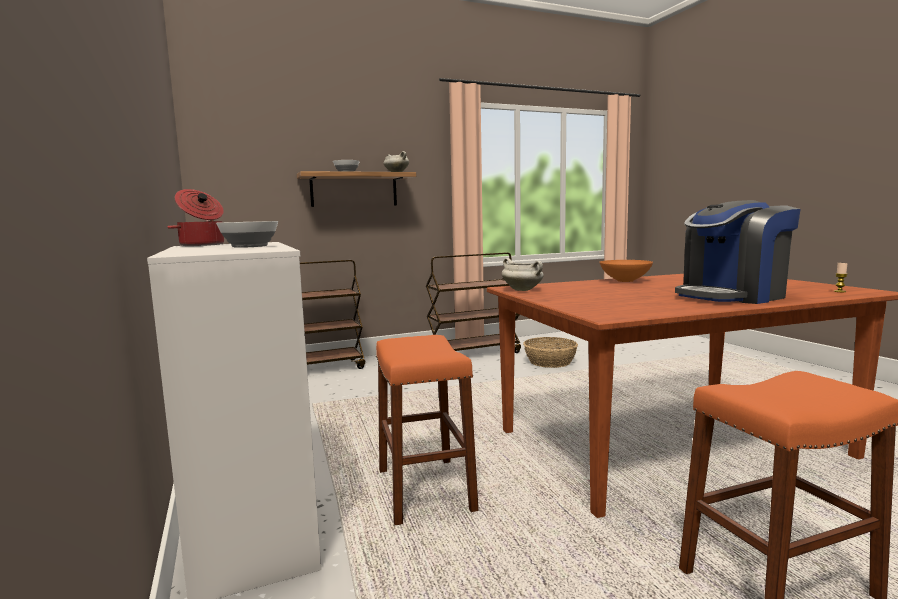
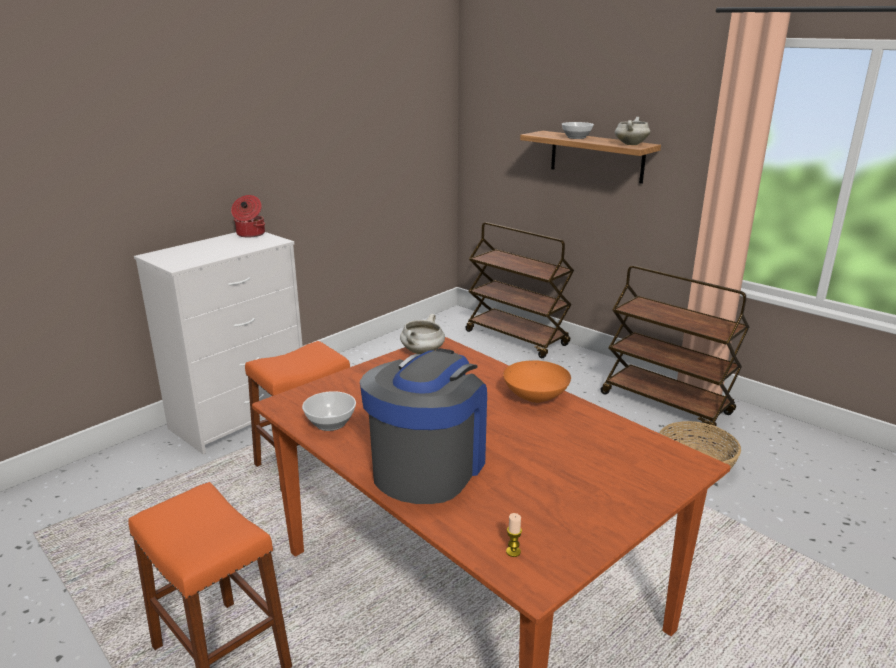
camera: 65 degrees right, 15 degrees up
(250, 246) = (218, 251): bowl -> bowl (329, 424)
(732, 296) = (428, 466): coffee machine -> coffee machine turned 75 degrees clockwise

